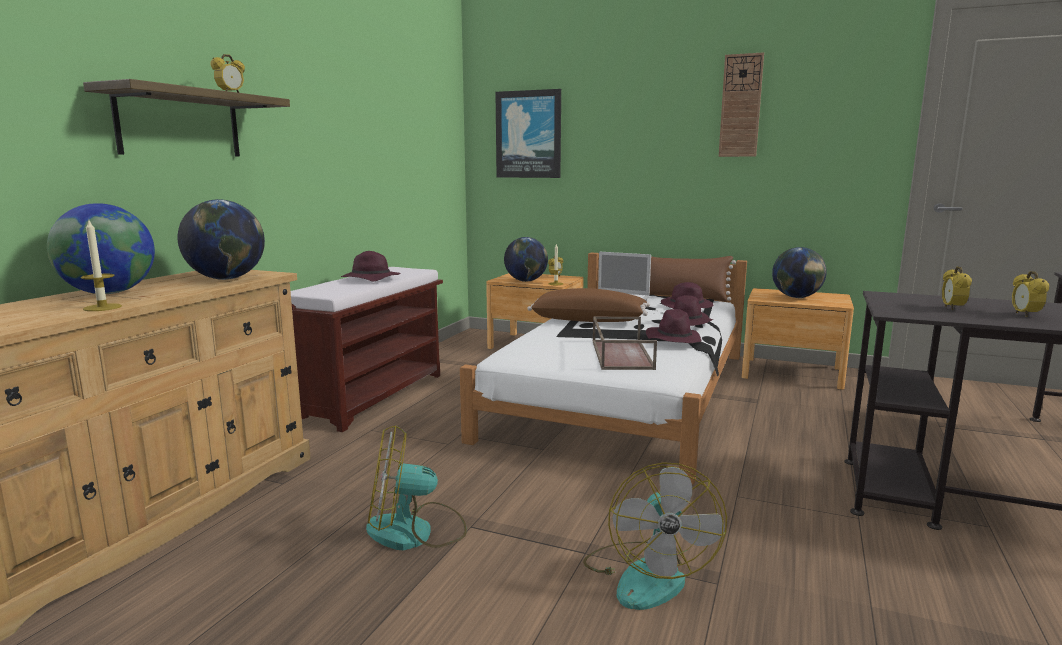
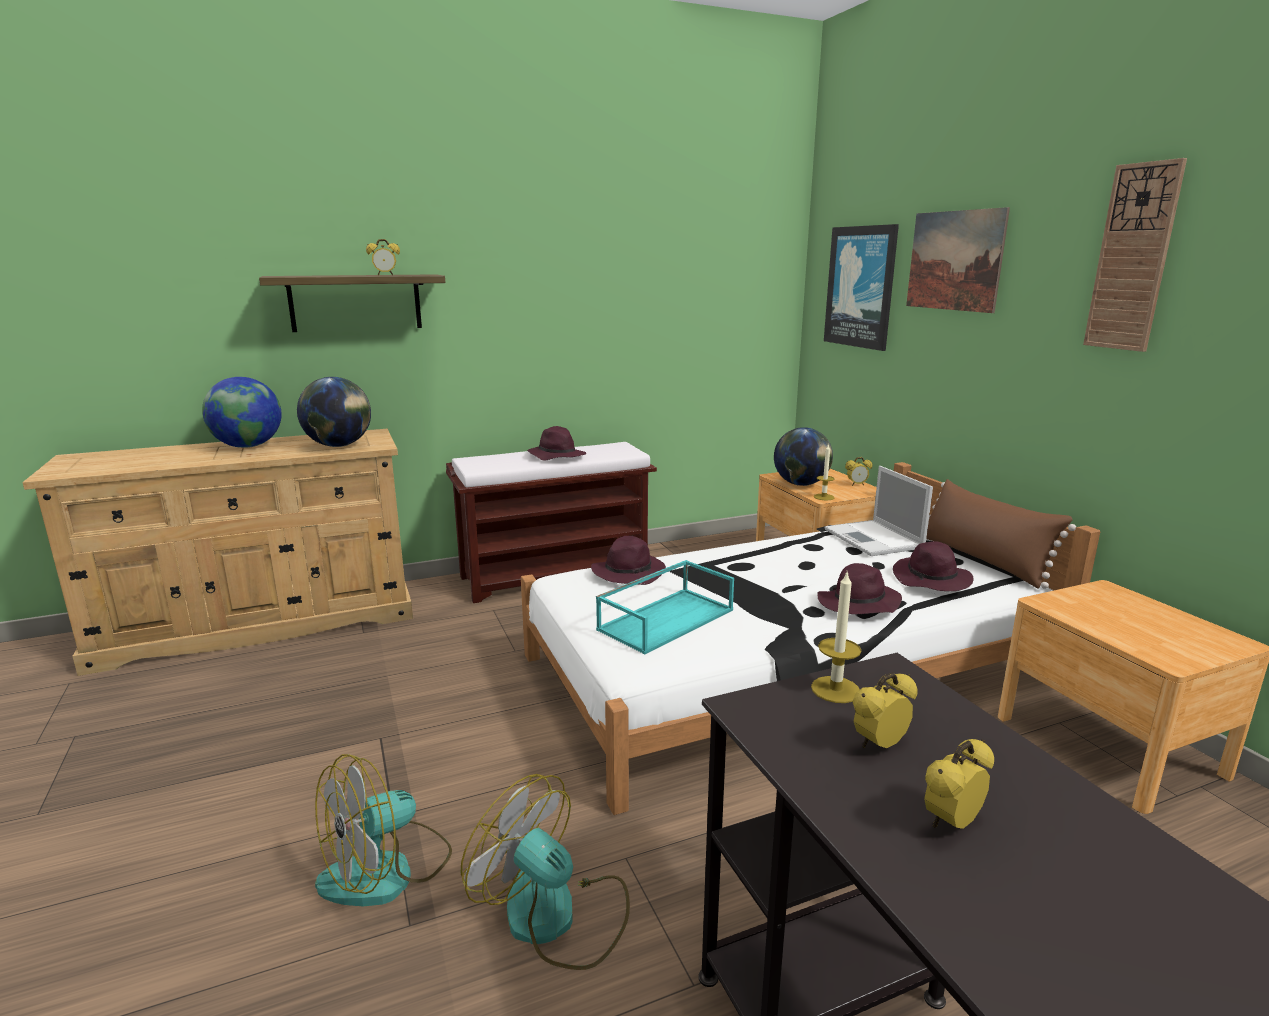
camera: 45 degrees right, 5 degrees up
(102, 307) = (199, 461): candle -> candle (835, 689)
(415, 532) = (346, 719): fan -> fan (556, 917)
(589, 320) = (761, 560): brown pillow -> none
(614, 112) = (954, 260): none -> picture
(620, 354) = (666, 619): brown tray -> turquoise tray
(673, 339) = (772, 622): purple hat -> purple hat (629, 572)
(796, 297) = (1126, 620): globe -> none

